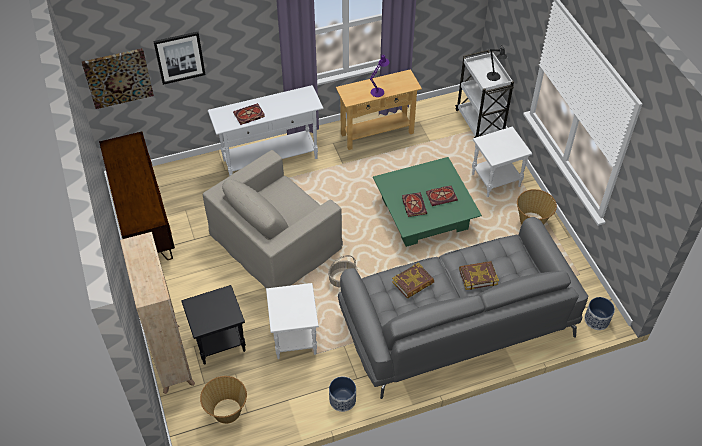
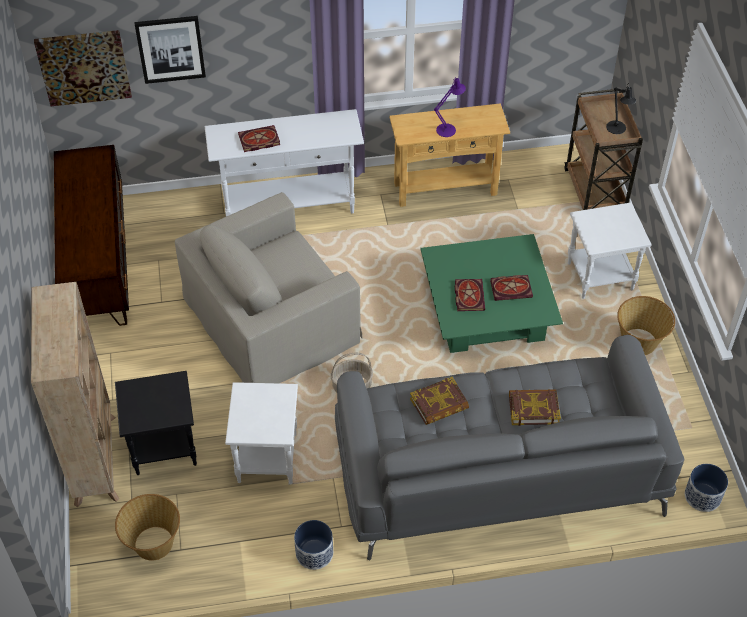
camera: 10 degrees right, 0 degrees up
(480, 123) = (595, 192): white cart -> brown cart

